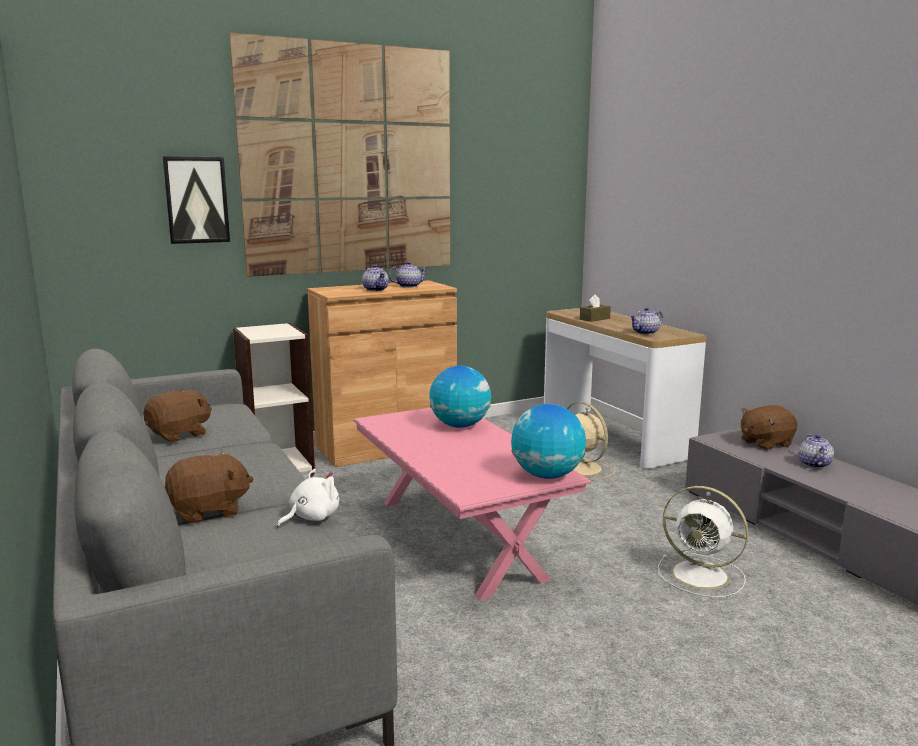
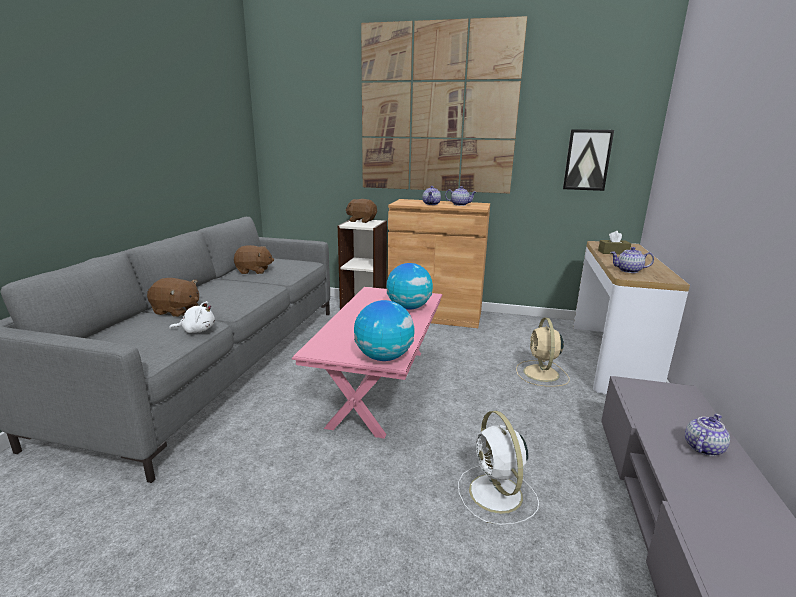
camera: 40 degrees right, 5 degrees up
(196, 200) = (337, 136): picture -> picture (587, 160)
(765, 443) = (684, 407): brown plush toy -> brown plush toy (361, 221)

